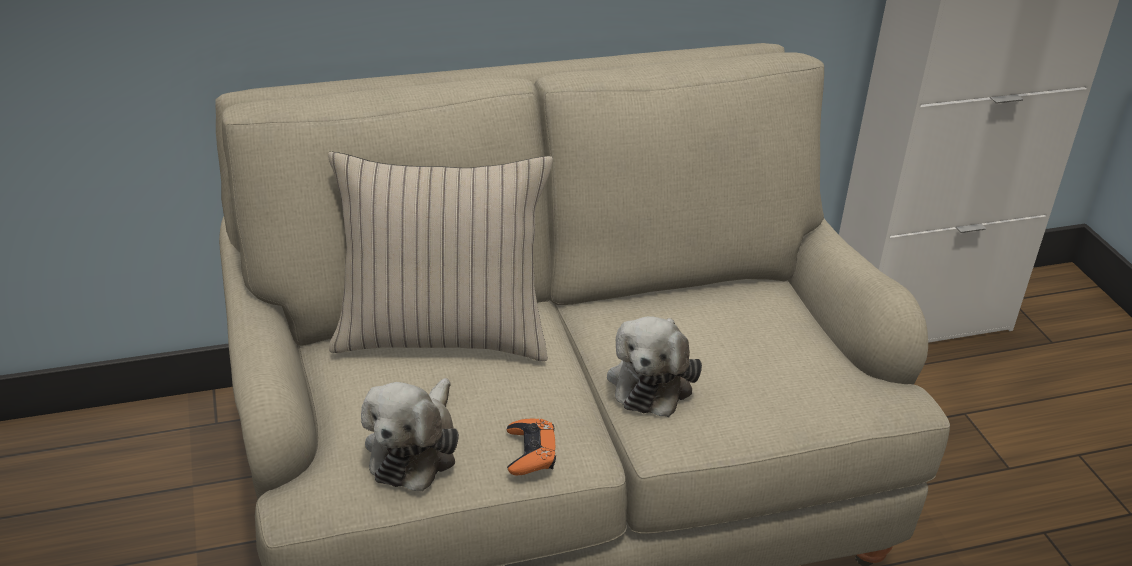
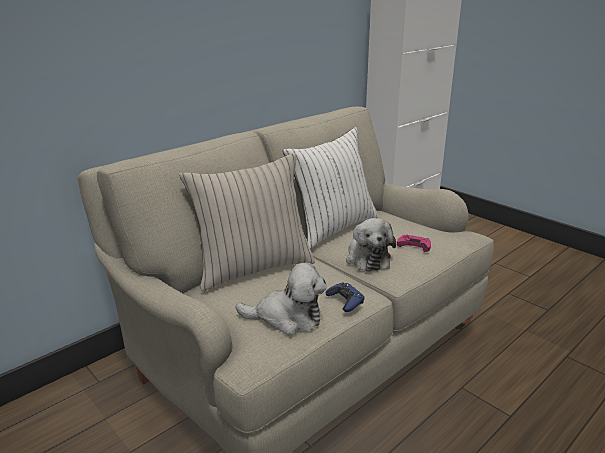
camera: 25 degrees left, 10 degrees down
(414, 449) = (287, 318): plush toy -> plush toy turned 75 degrees counterclockwise
(530, 452) = (345, 300): orange game controller -> blue game controller
(651, 295) = (333, 228): none -> white pillow
(760, 385) = (414, 245): none -> pink game controller

